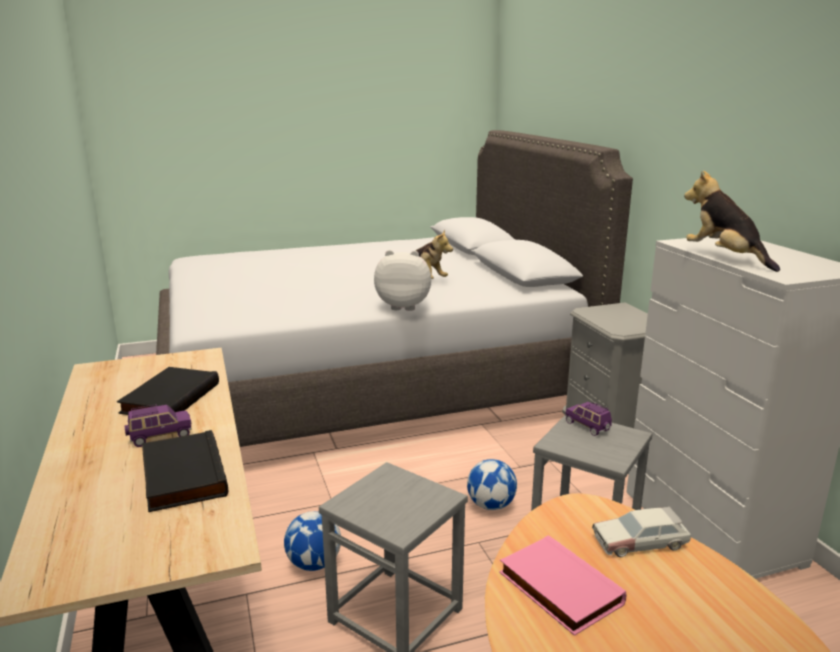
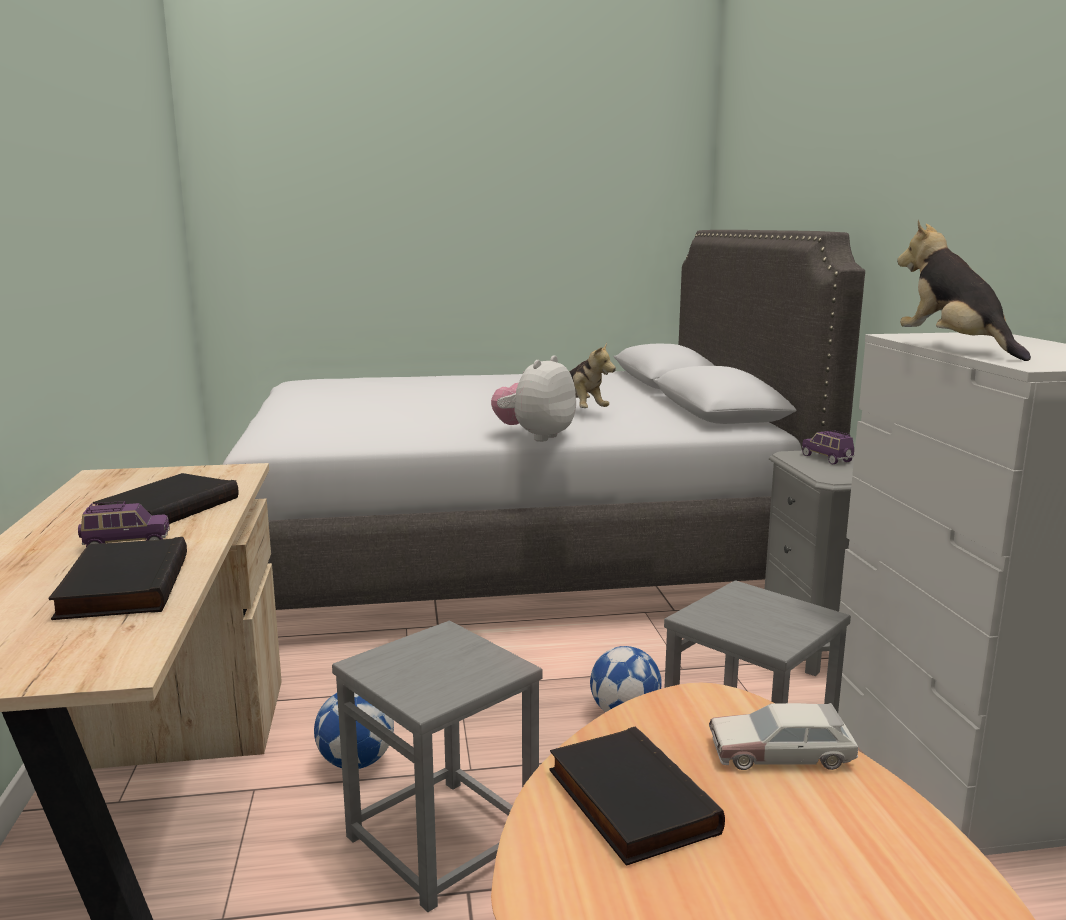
camera: 10 degrees right, 5 degrees down
(403, 306) = (535, 437): plush toy -> plush toy turned 75 degrees counterclockwise
(557, 589) = (627, 801): pink book -> black book
(588, 427) = (755, 600): purple toy car -> purple toy car (827, 459)

